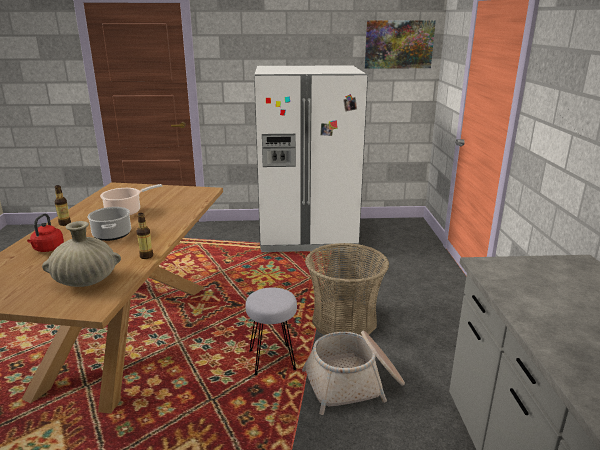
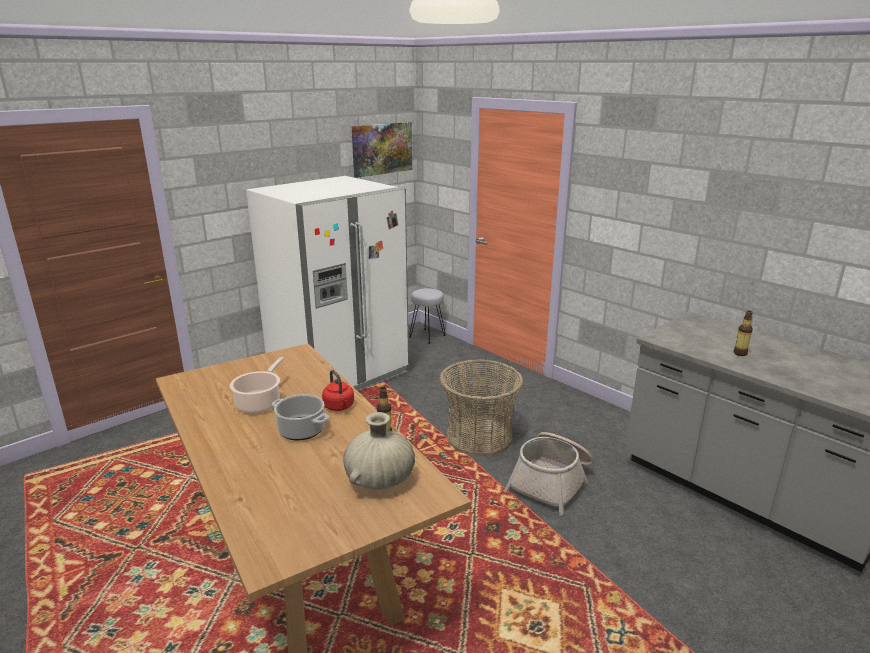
camera: 40 degrees left, 0 degrees up
(47, 249) = (263, 473): red kettle -> red kettle (339, 407)
(65, 223) = (216, 442): bottle -> bottle (740, 353)
(273, 360) = (471, 496): grey stool -> grey stool (427, 336)

